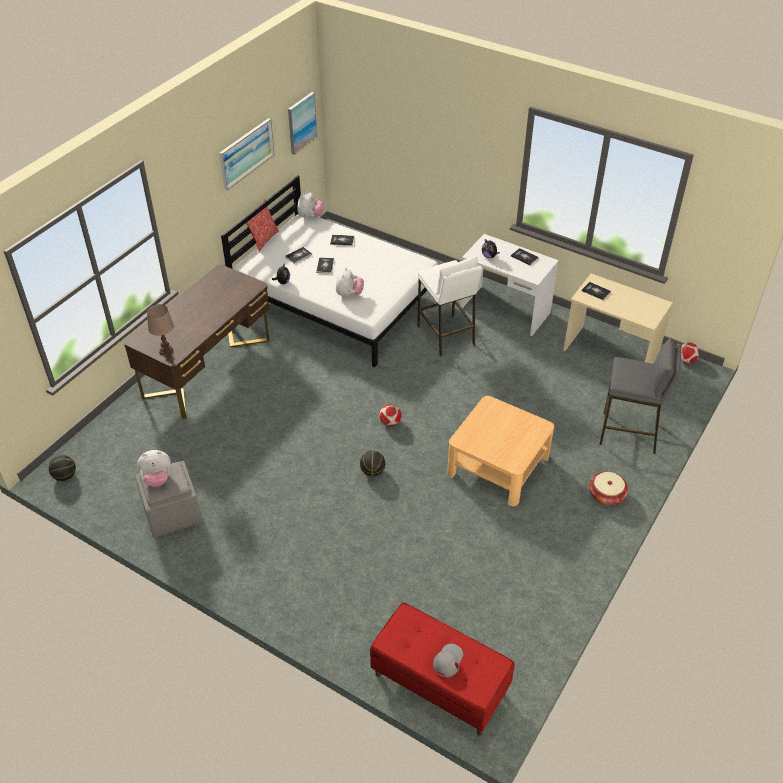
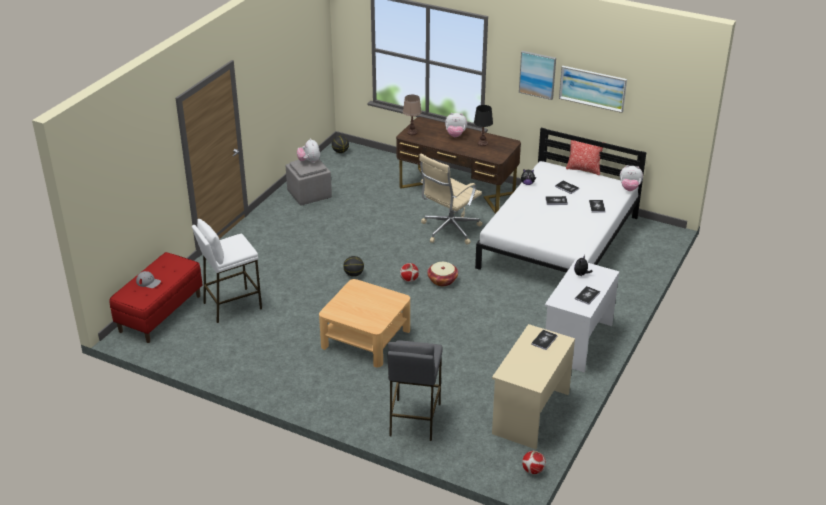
camera: 85 degrees right, 10 degrees down
(215, 294) = (482, 143): none -> black table lamp
(294, 382) = (449, 230): none -> beige office chair
(301, 123) = (669, 114): picture -> picture (537, 74)
(349, 294) = (520, 216): plush toy -> plush toy (455, 135)
(446, 336) = (527, 305): white stool -> white stool (232, 305)
(606, 495) = (335, 401): basket -> basket (442, 280)

